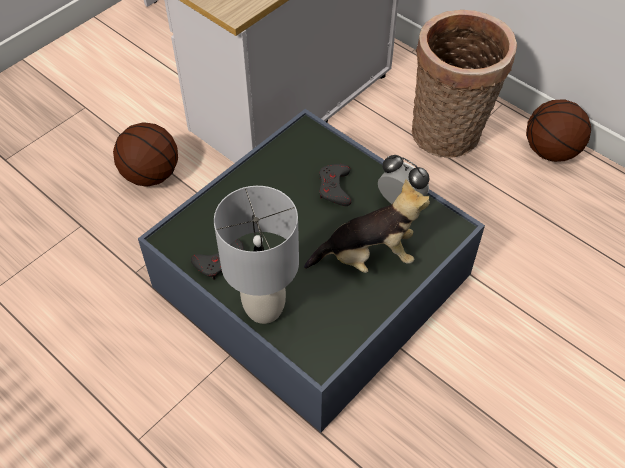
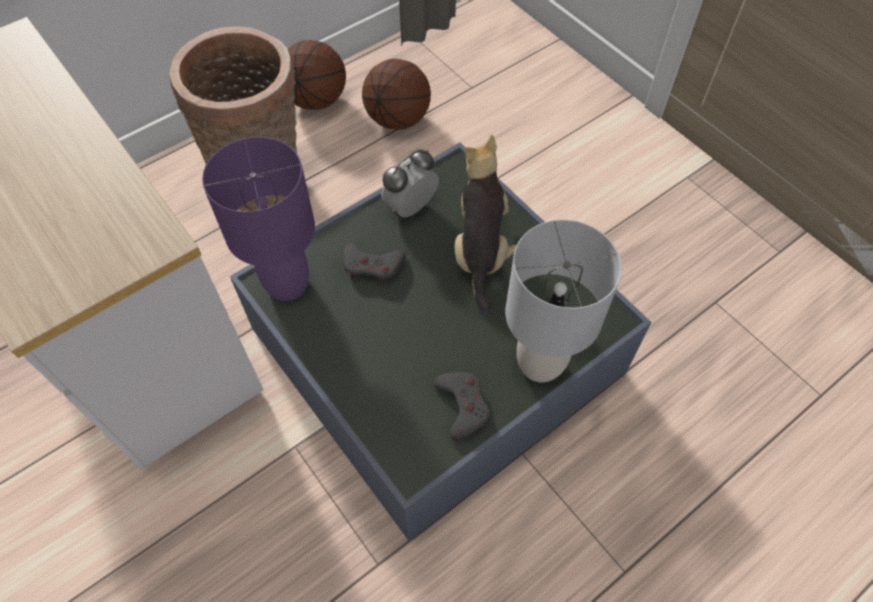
camera: 80 degrees left, 5 degrees up
(151, 175) = (207, 532): basketball -> basketball (398, 118)
(305, 141) = (287, 285): none -> purple table lamp

